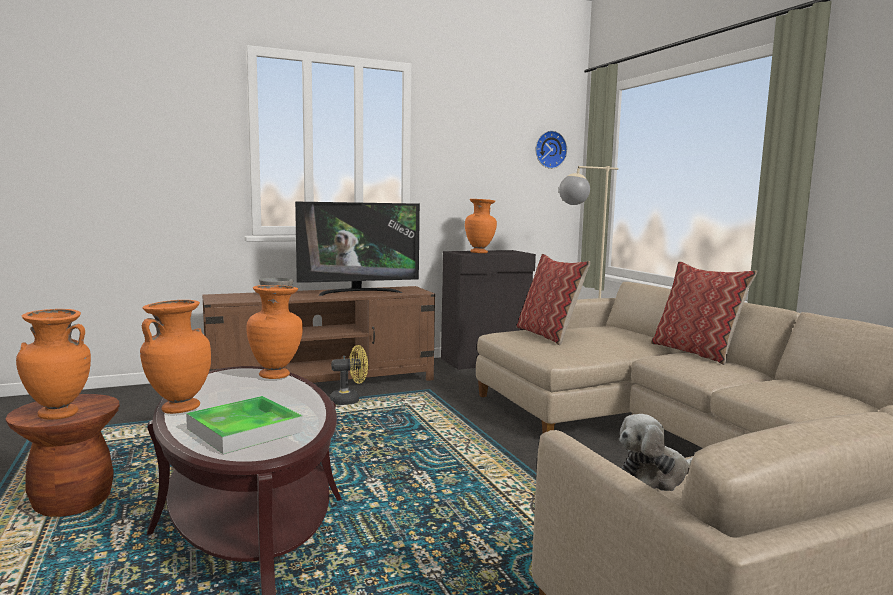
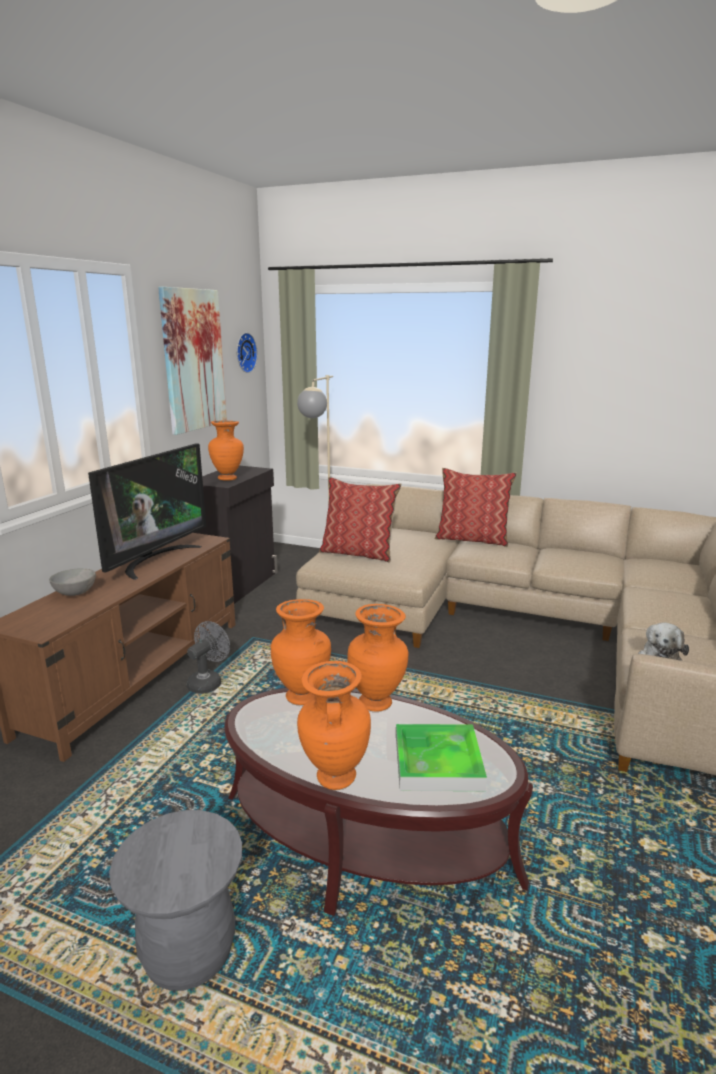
camera: 45 degrees left, 10 degrees up
(58, 415) = (197, 865): orange vase -> orange vase (377, 703)
(72, 503) = (189, 953): brown stool -> grey stool
(349, 400) = (208, 682): yellow fan -> grey fan
(476, 147) = (193, 360): none -> picture

